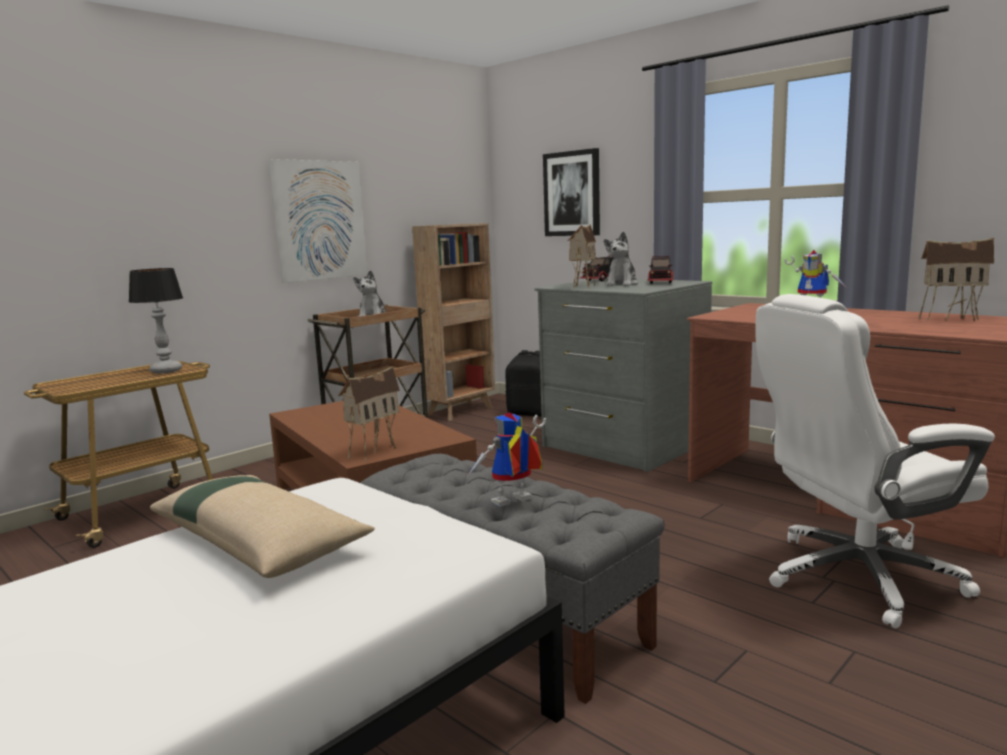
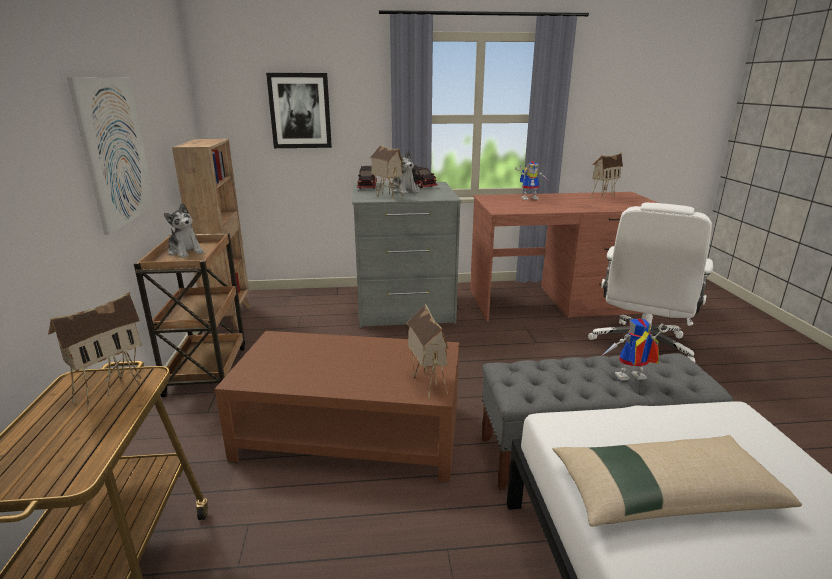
camera: 50 degrees left, 10 degrees up
(167, 370) = (110, 389): table lamp -> toy house
(512, 503) = (629, 379): toy robot -> toy robot turned 75 degrees clockwise
(530, 413) = (291, 303): black backpack -> none

